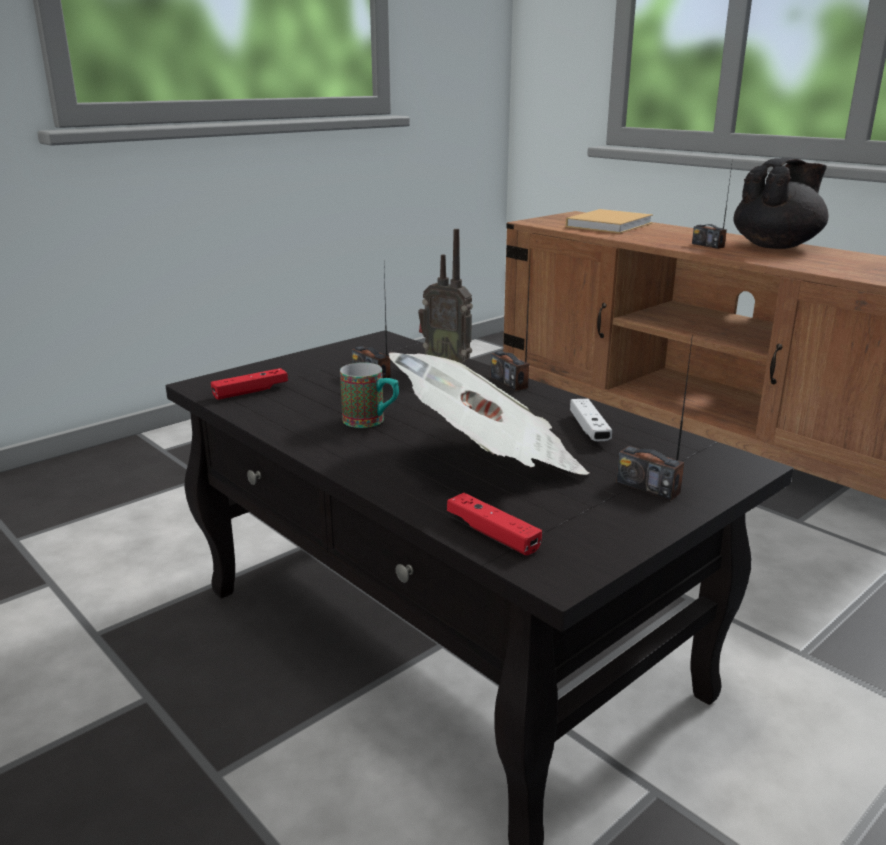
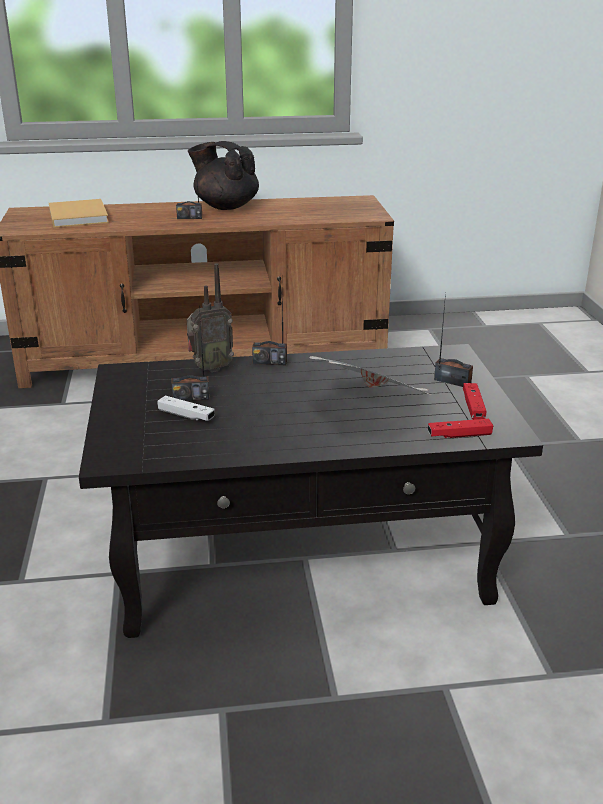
camera: 55 degrees left, 5 degrees up
(250, 391) = (153, 447): red game controller -> red game controller (473, 407)
(371, 422) = (273, 421): mug -> none
(589, 429) = (369, 368): white game controller -> white game controller (186, 415)
(648, 487) = (452, 381): radio -> radio turned 135 degrees counterclockwise
(776, 246) = (225, 206): black teapot -> black teapot turned 60 degrees counterclockwise

